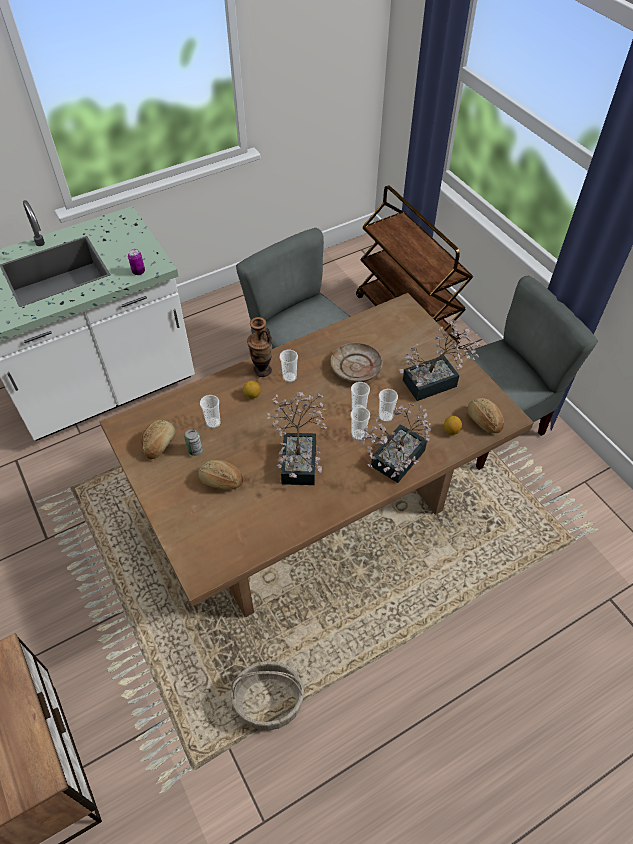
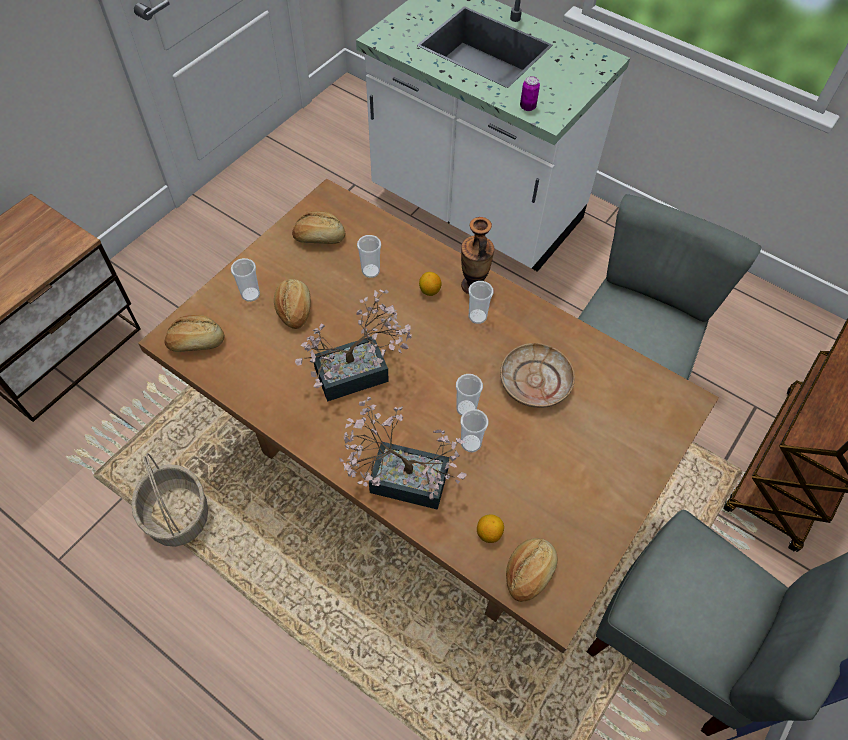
camera: 65 degrees right, 5 degrees up
(195, 450) = (325, 271): can -> none
(214, 556) = (196, 342): none -> bread
(358, 435) = (425, 422): cup -> cup (250, 294)
(435, 382) = (566, 486): potted plant -> none

